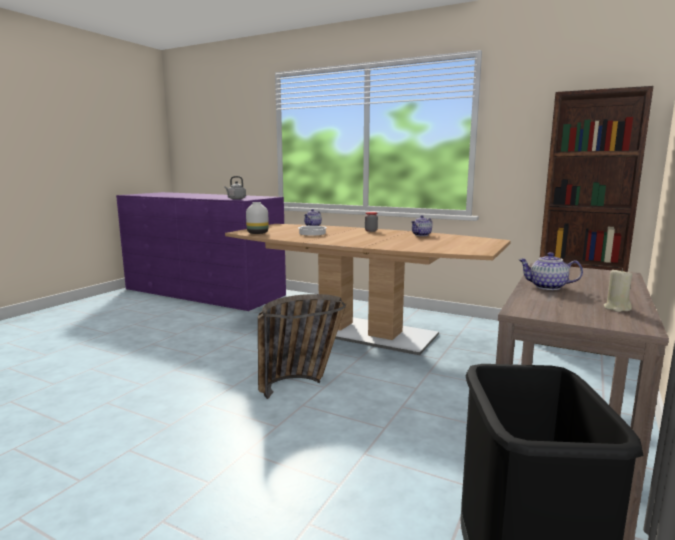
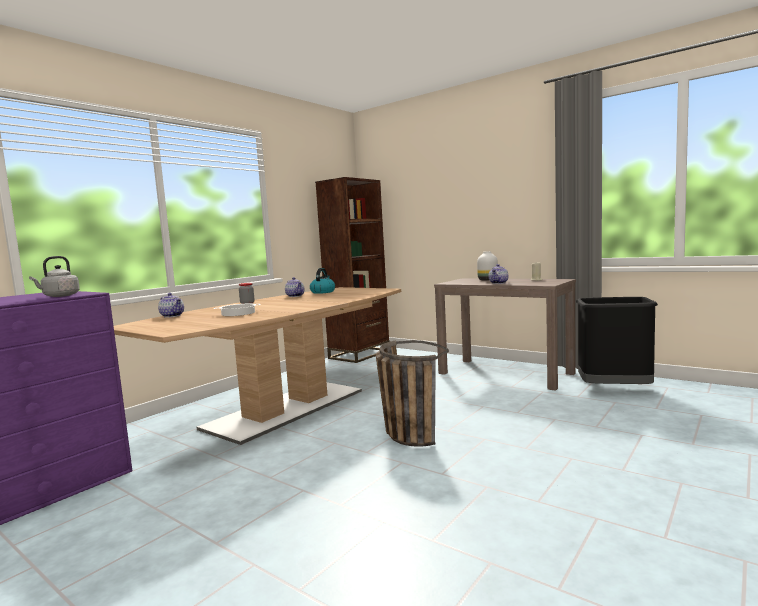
camera: 80 degrees left, 5 degrees down
(257, 233) = (199, 326): white vase -> white vase (487, 280)
(455, 238) = (323, 292): none -> kettle

